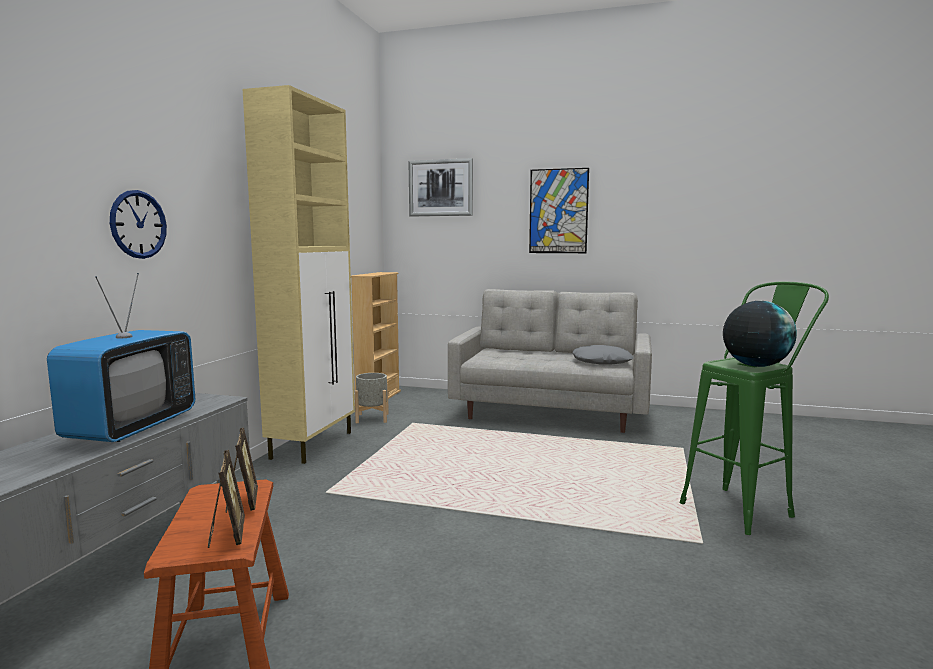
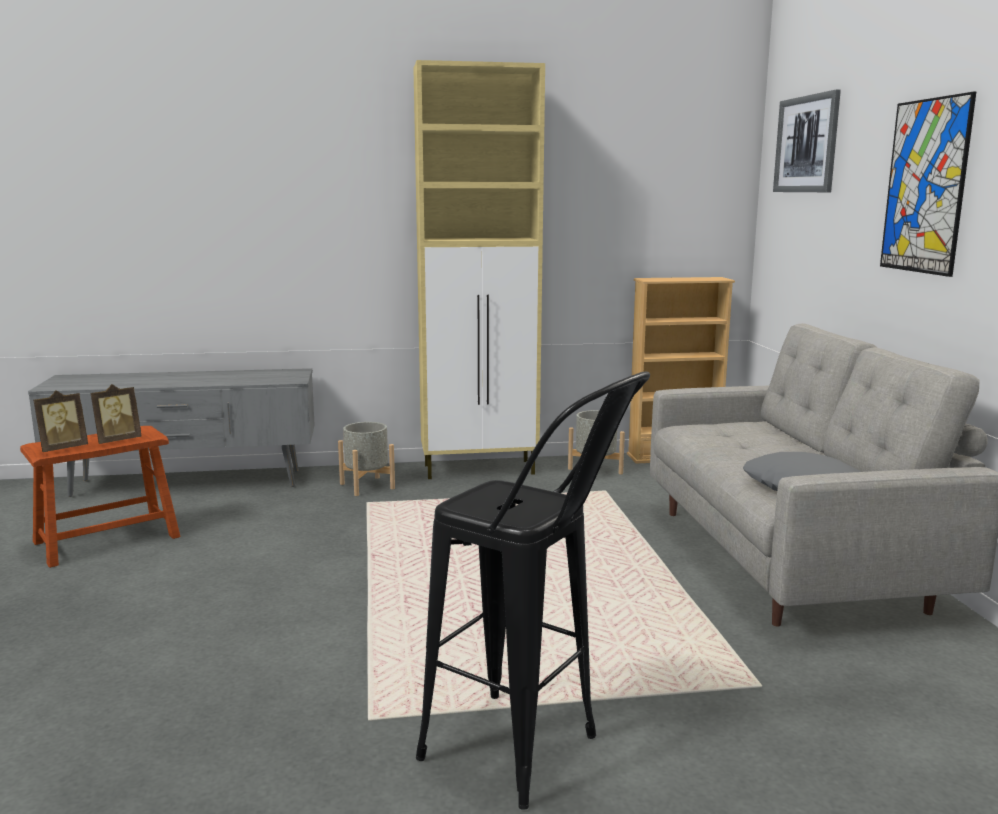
camera: 65 degrees right, 5 degrees up
(132, 428) = (203, 380): television -> none
(138, 224) = (277, 217): wall clock -> none
(283, 487) = (366, 486): none -> grey planter
(745, 507) = (531, 758): green stool -> black stool
(755, 366) = (497, 507): globe -> none

